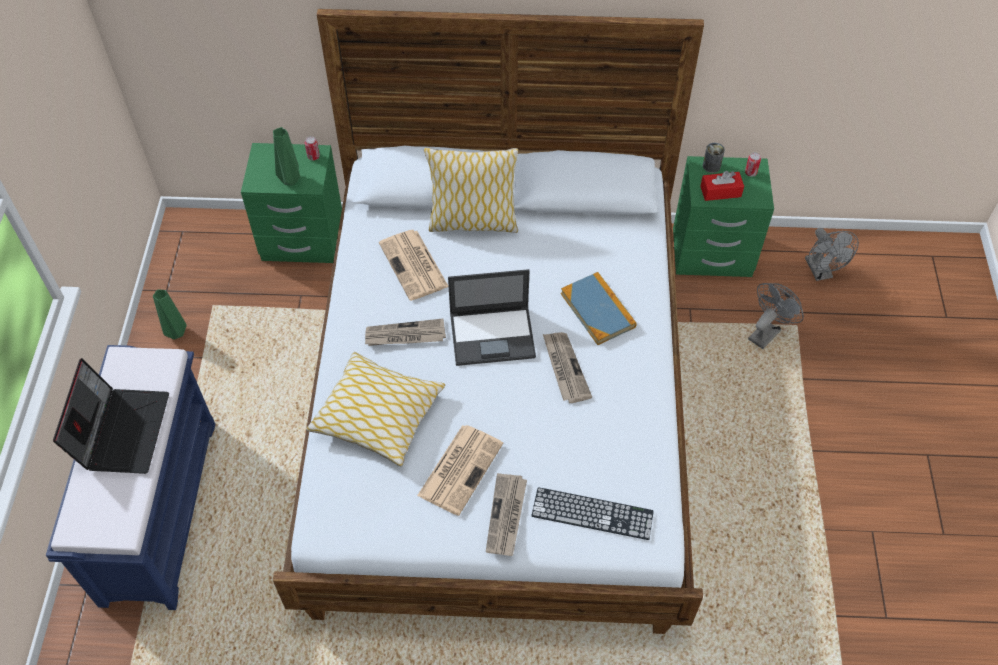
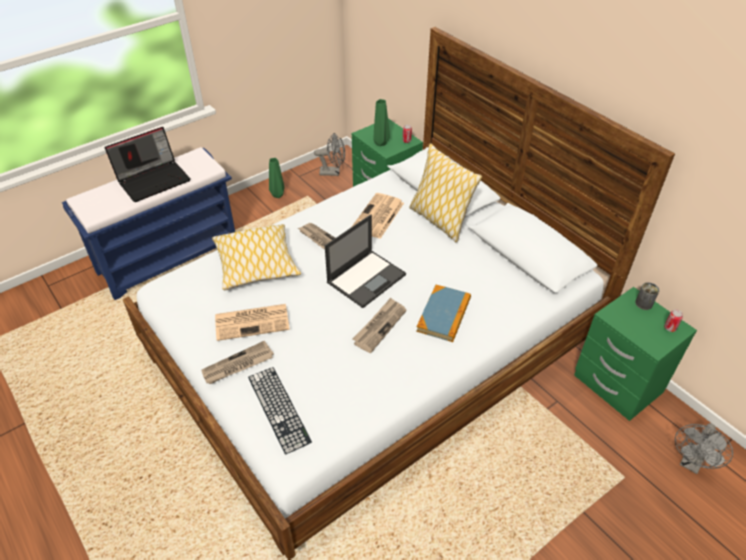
camera: 50 degrees right, 10 degrees down
(493, 335) = (366, 278): laptop -> laptop turned 90 degrees counterclockwise
(720, 191) = (629, 321): red tissue box -> none
(766, 332) = (595, 461): grey fan -> grey fan (333, 172)

